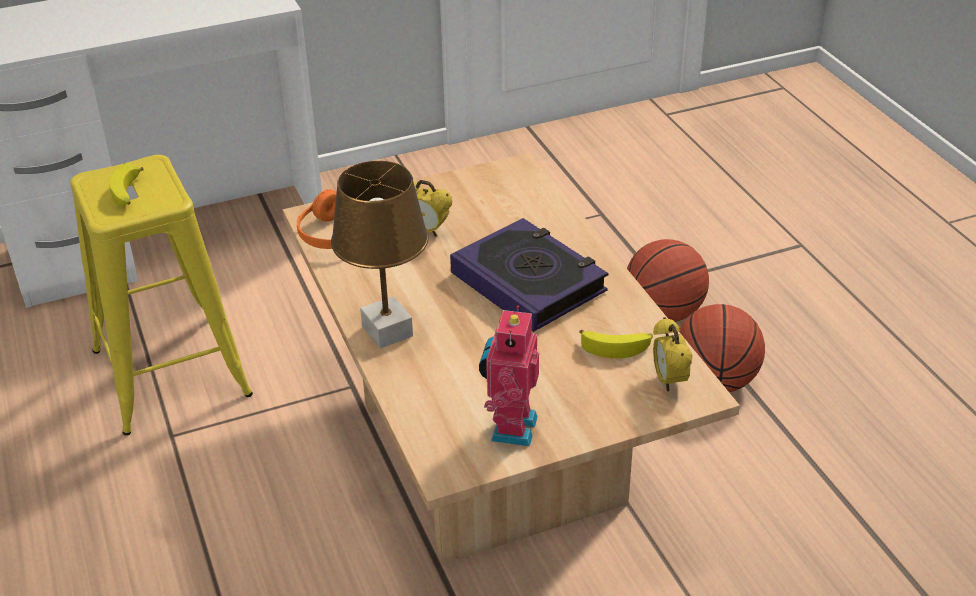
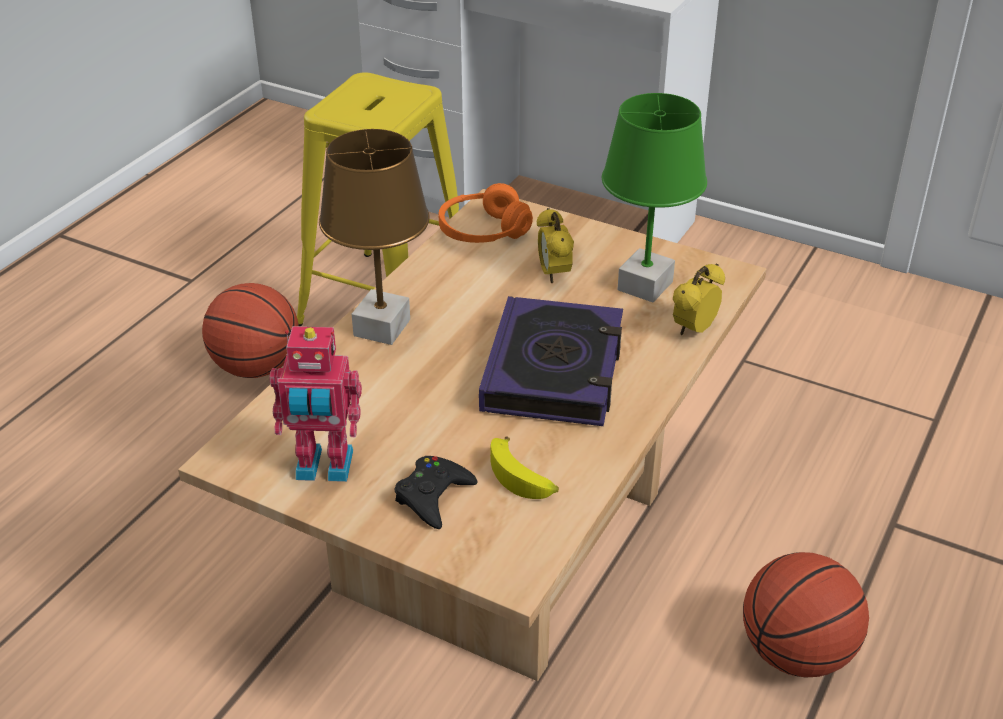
camera: 50 degrees right, 0 degrees up
(128, 193) = (368, 103): banana -> none
(489, 203) = (645, 286): none -> green table lamp
(510, 428) = (324, 468): toy robot -> toy robot turned 150 degrees counterclockwise
(593, 392) = (433, 496): none -> black game controller
(663, 313) = (848, 553): basketball -> basketball (256, 367)
(668, 381) = (508, 542): alarm clock -> alarm clock (694, 330)

